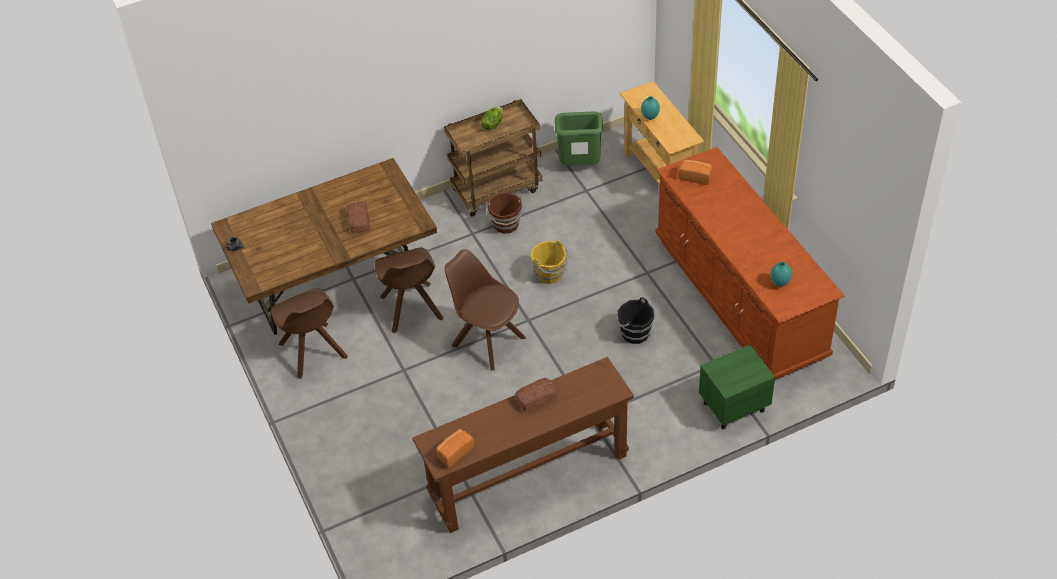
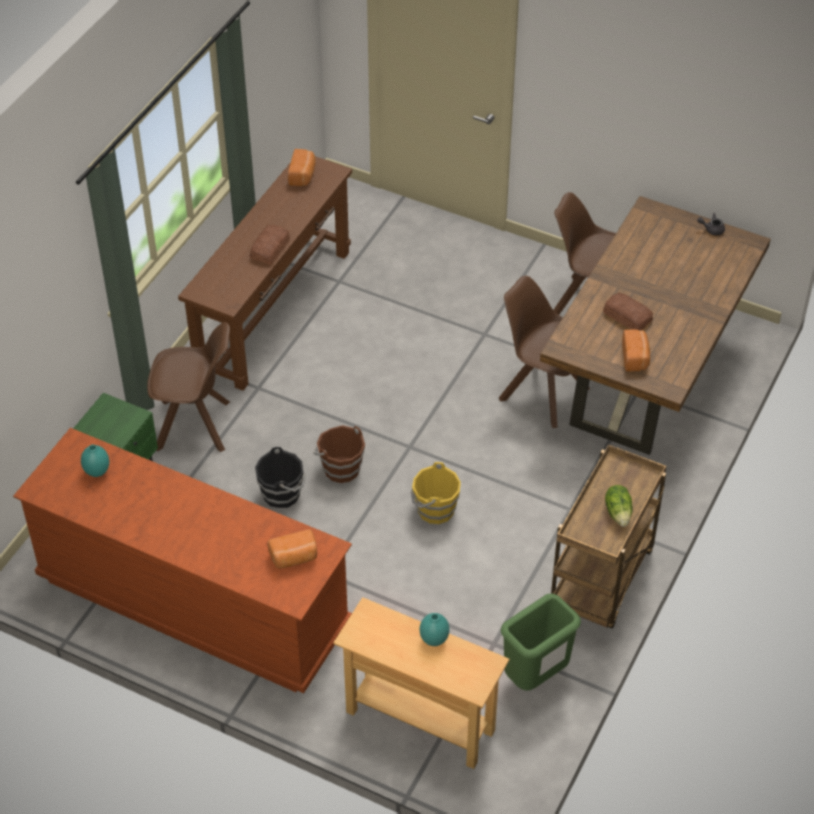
camera: 140 degrees right, 0 degrees up
(385, 194) = (635, 357): none -> bread
(487, 340) = (431, 403): brown chair -> brown chair (195, 426)
(506, 225) = (543, 541): brown bucket -> brown bucket (340, 468)

